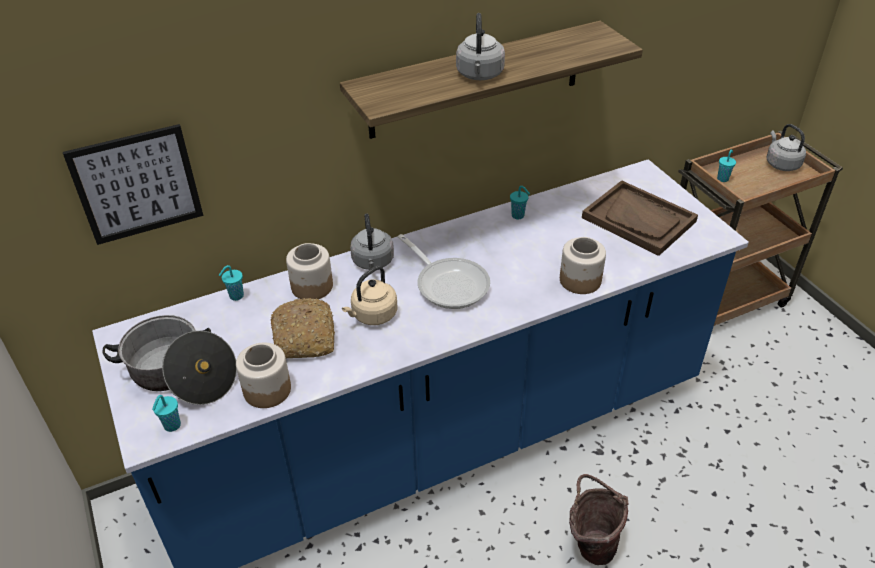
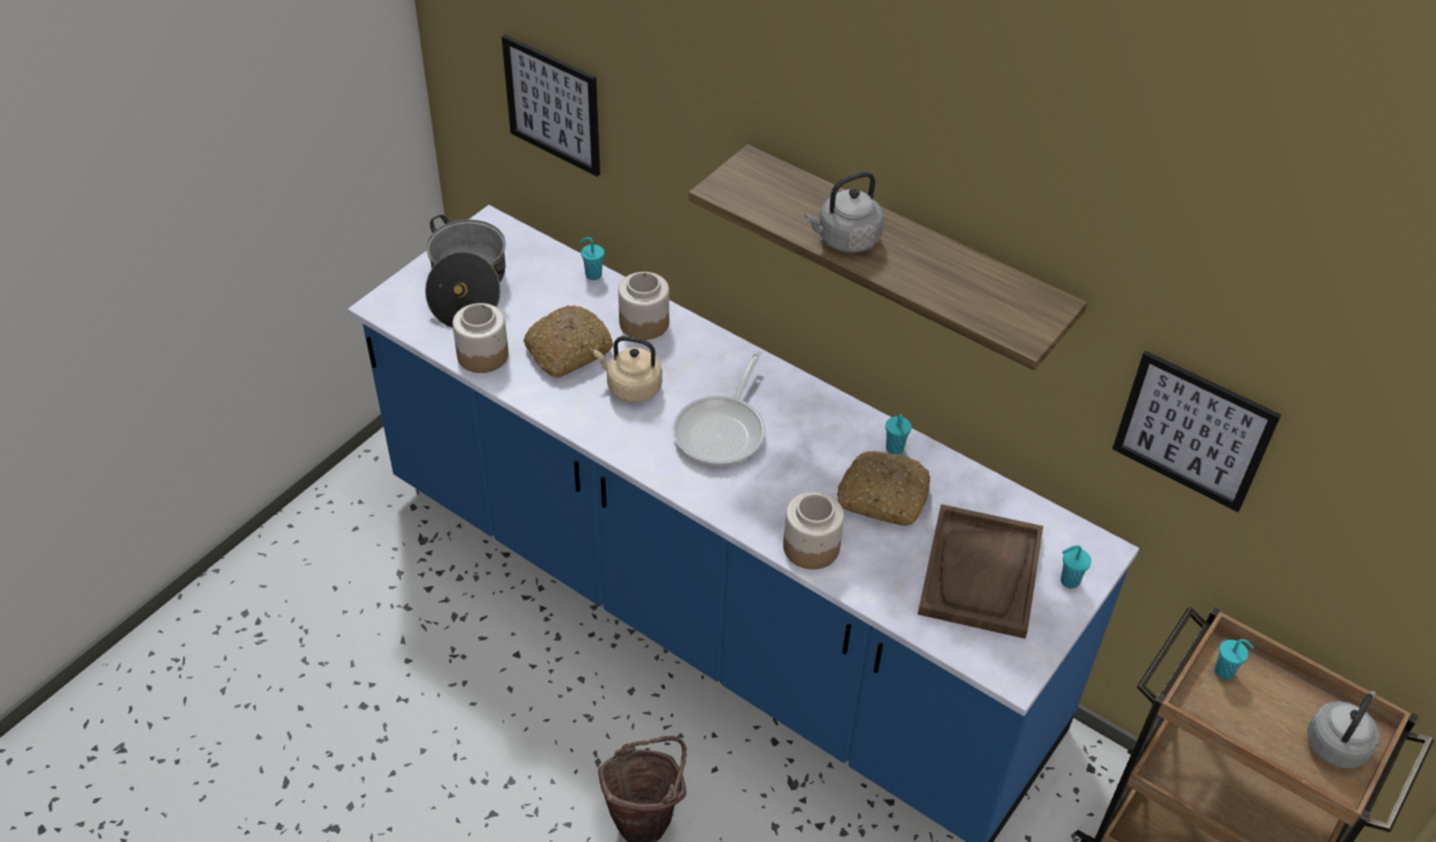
camera: 60 degrees right, 5 degrees up
(171, 426) = (405, 313): turquoise cup -> turquoise cup (1068, 581)
(373, 262) = (715, 354): grey kettle -> none
(555, 235) = (882, 497): none -> bread
(665, 59) = (1193, 431): none -> picture

